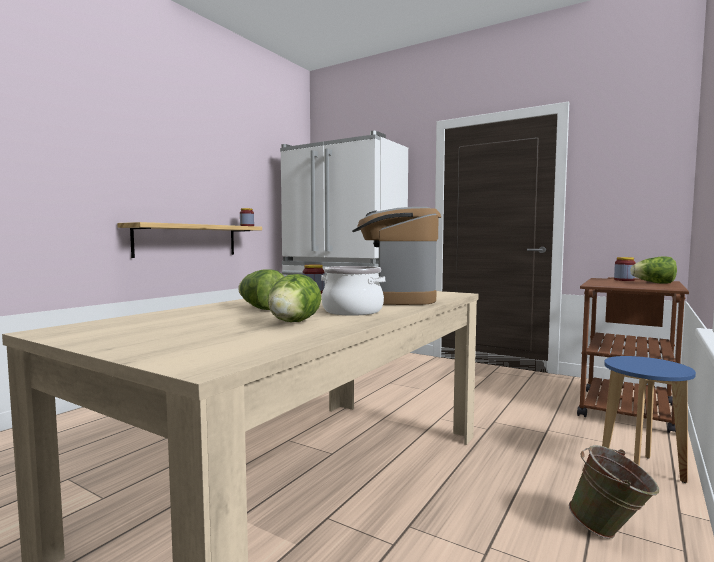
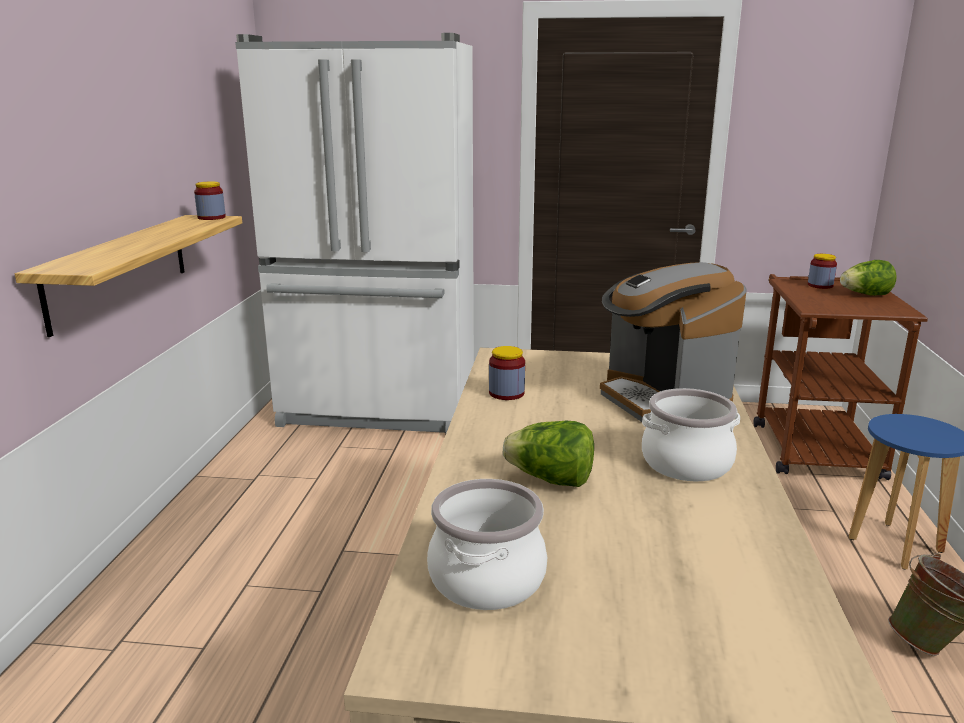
camera: 25 degrees left, 15 degrees up
(146, 322) = (485, 579): none -> cooking pot
(292, 323) = (688, 528): lettuce -> none

